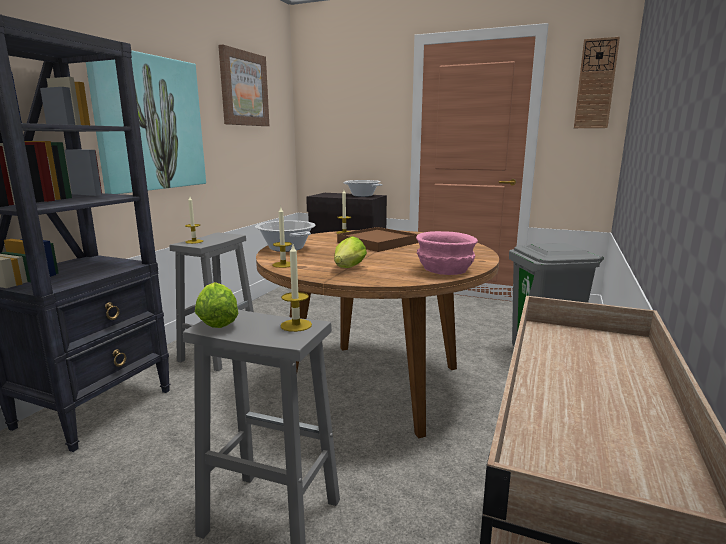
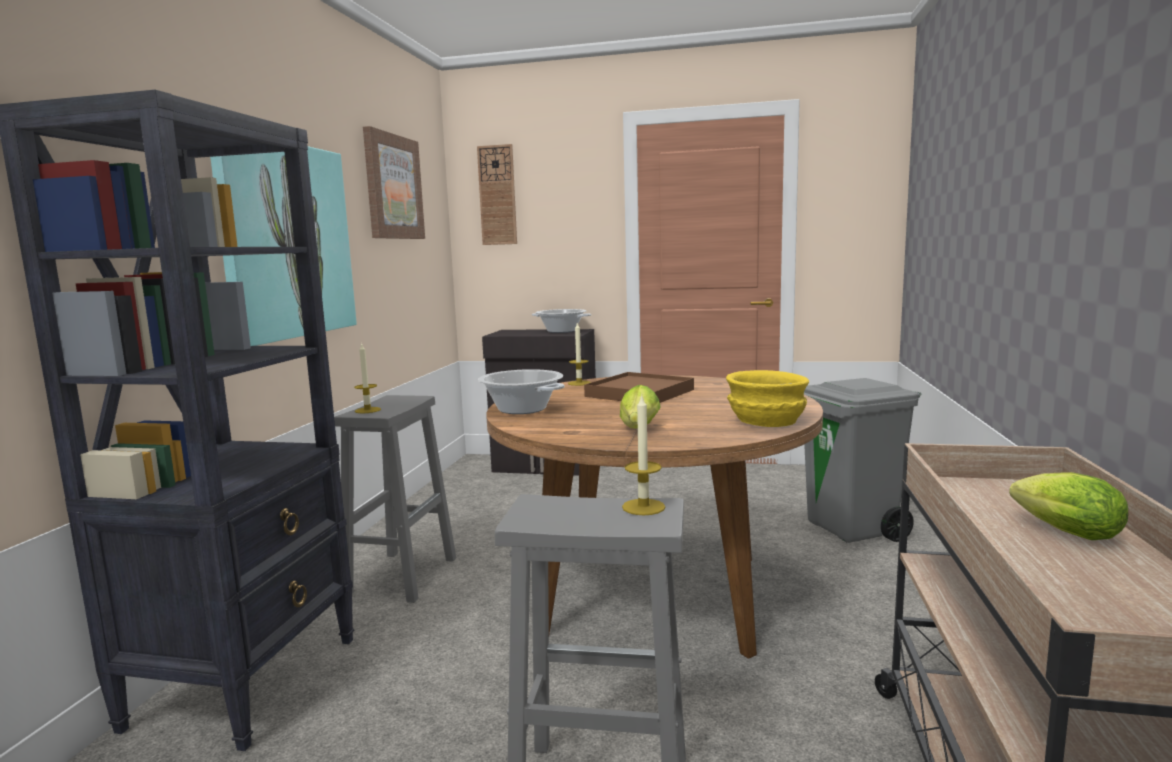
camera: 10 degrees left, 5 degrees down
(217, 321) = (530, 513): lettuce -> lettuce (1060, 531)
(283, 264) = (543, 431): candle -> none
(445, 269) = (766, 421): pink bowl -> yellow bowl
(595, 84) = (864, 174): wall clock -> wall clock (497, 195)

